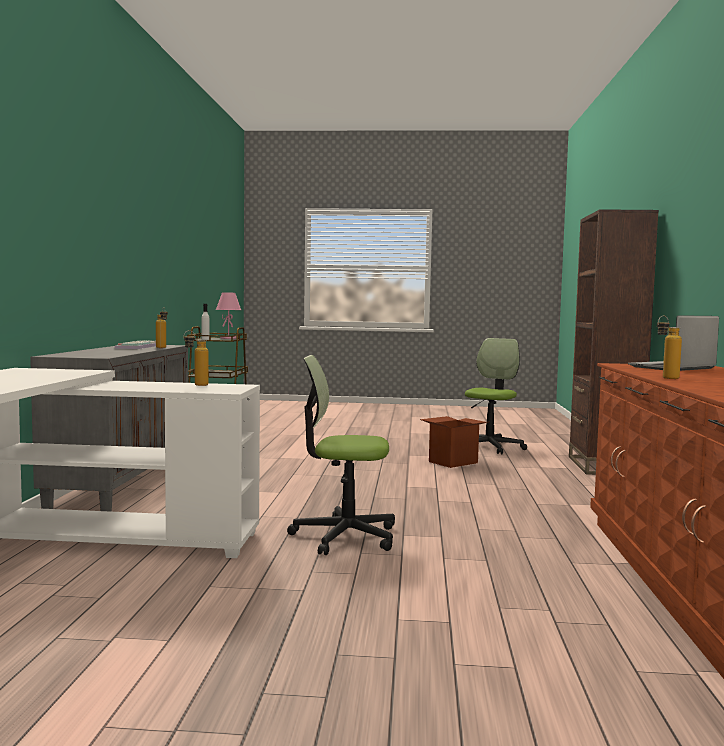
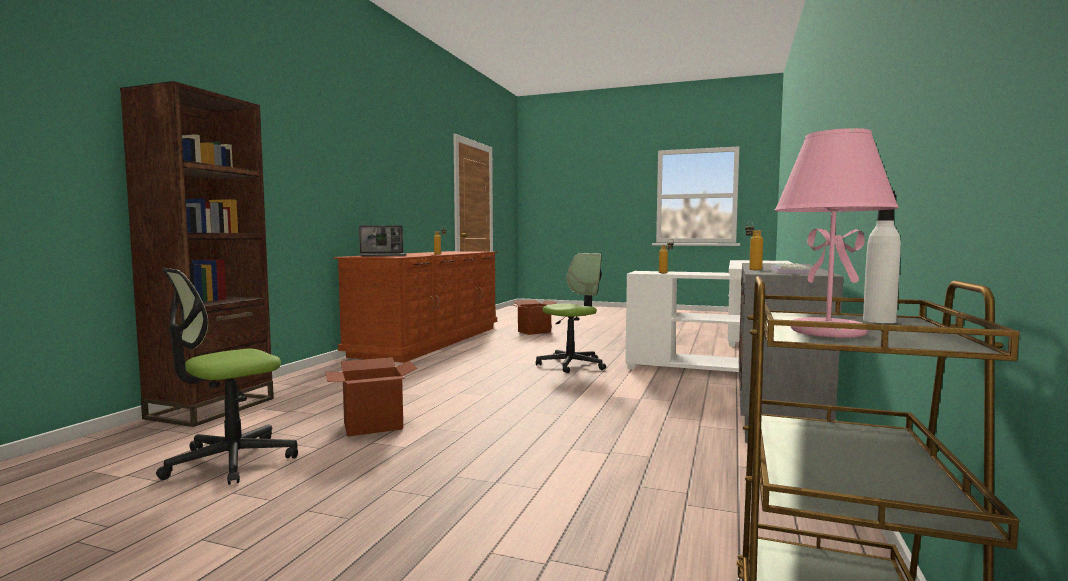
camera: 165 degrees left, 0 degrees up
(344, 536) = (571, 365): office chair -> office chair turned 60 degrees counterclockwise
(569, 701) = (534, 332): none -> cardboard box

